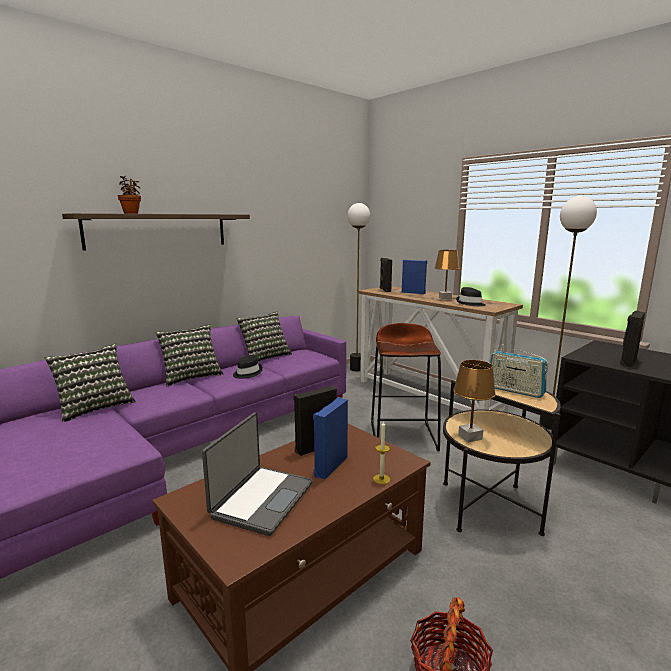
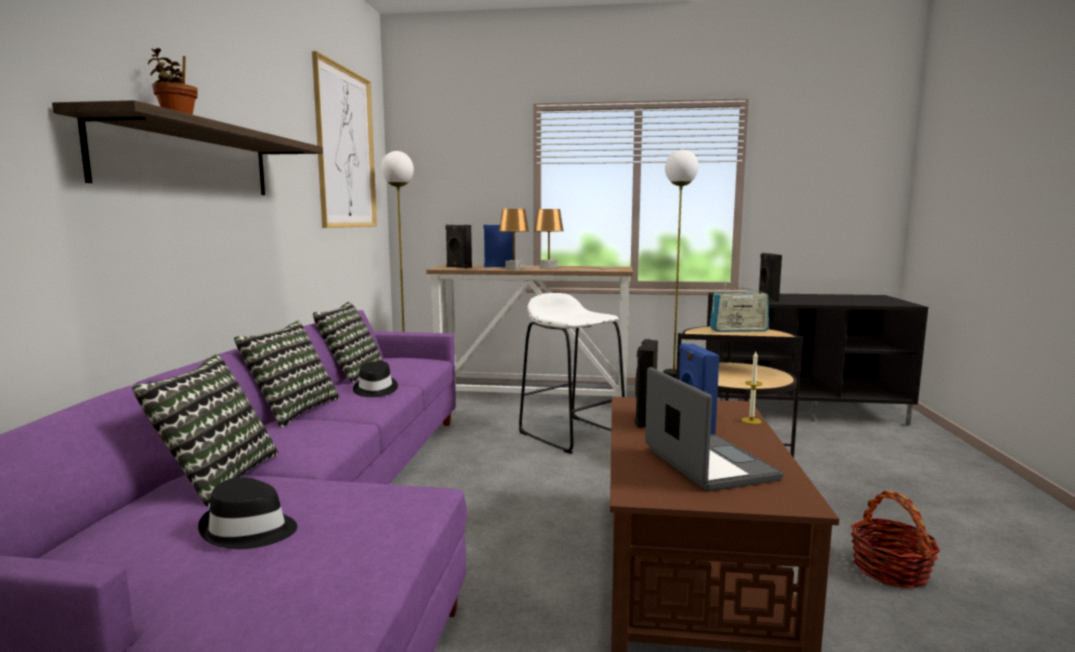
camera: 40 degrees left, 5 degrees down
(314, 205) = (346, 149): none -> picture
(403, 436) = (572, 434): brown stool -> white stool
(470, 303) = (588, 268): black hat -> black hat (249, 530)
(470, 437) = (730, 382): brown table lamp -> brown table lamp (514, 268)

